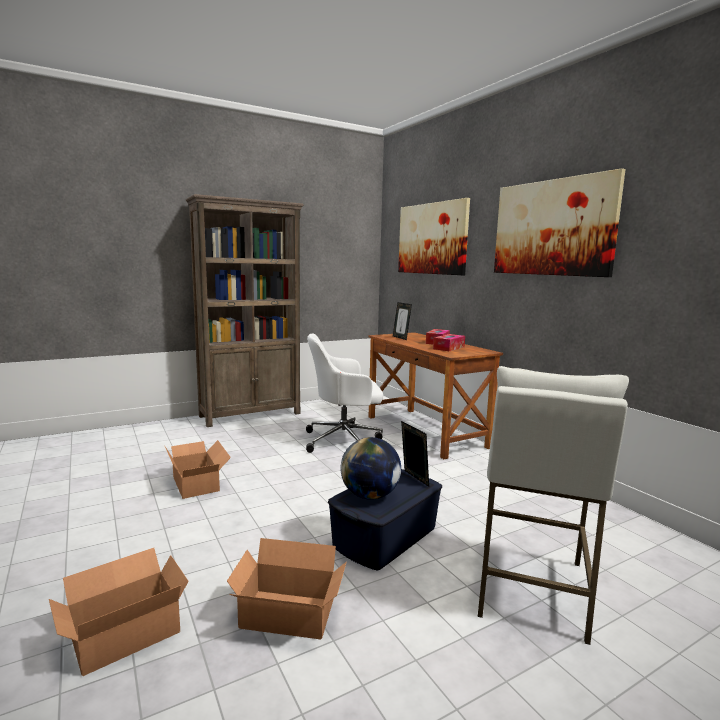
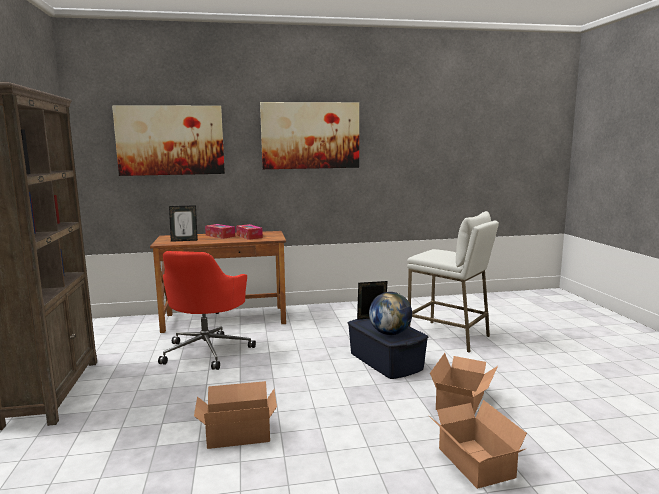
camera: 70 degrees left, 0 degrees up
(344, 440) = (207, 351): white office chair -> red office chair

